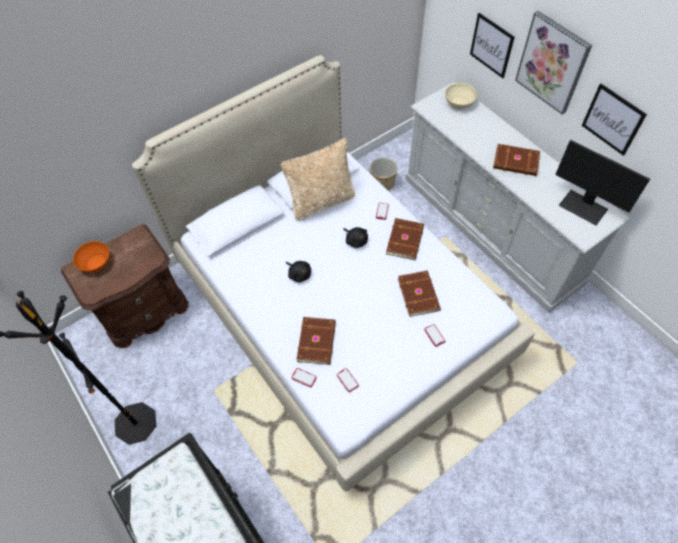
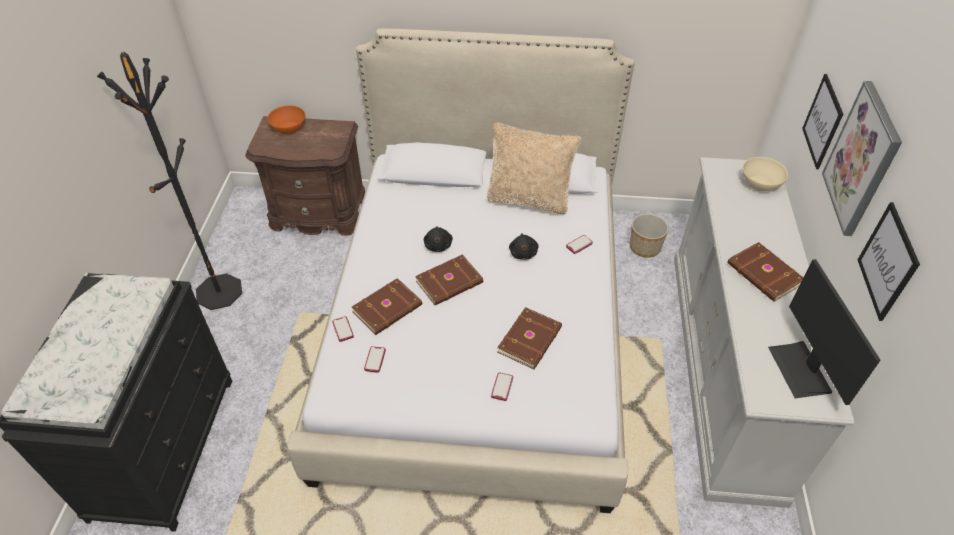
camera: 40 degrees right, 10 degrees down
(406, 240) = (573, 284): brown book -> brown book (450, 282)

